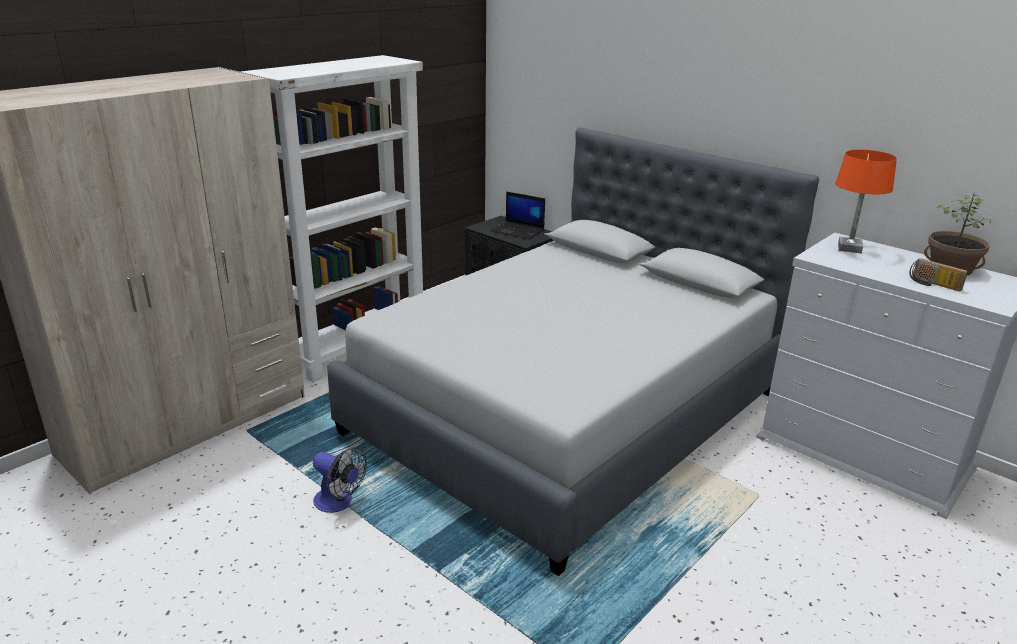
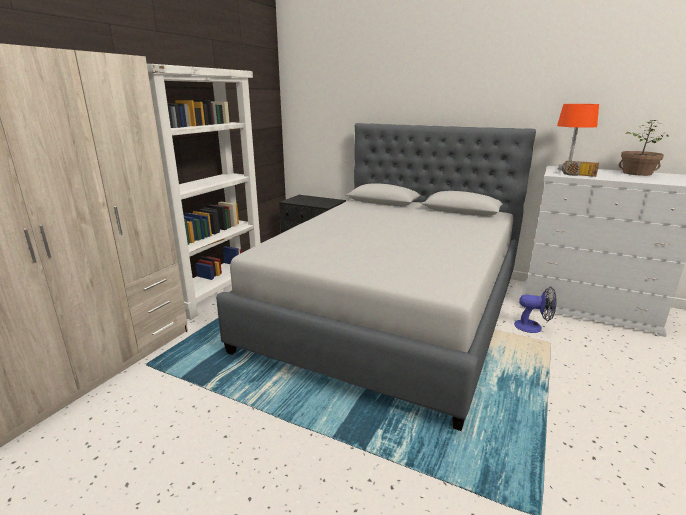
camera: 15 degrees left, 5 degrees down
(339, 502) = (250, 408): fan -> fan (533, 327)
(518, 231) = (316, 200): laptop -> none
(933, 284) = (642, 179): radio -> radio (578, 175)

